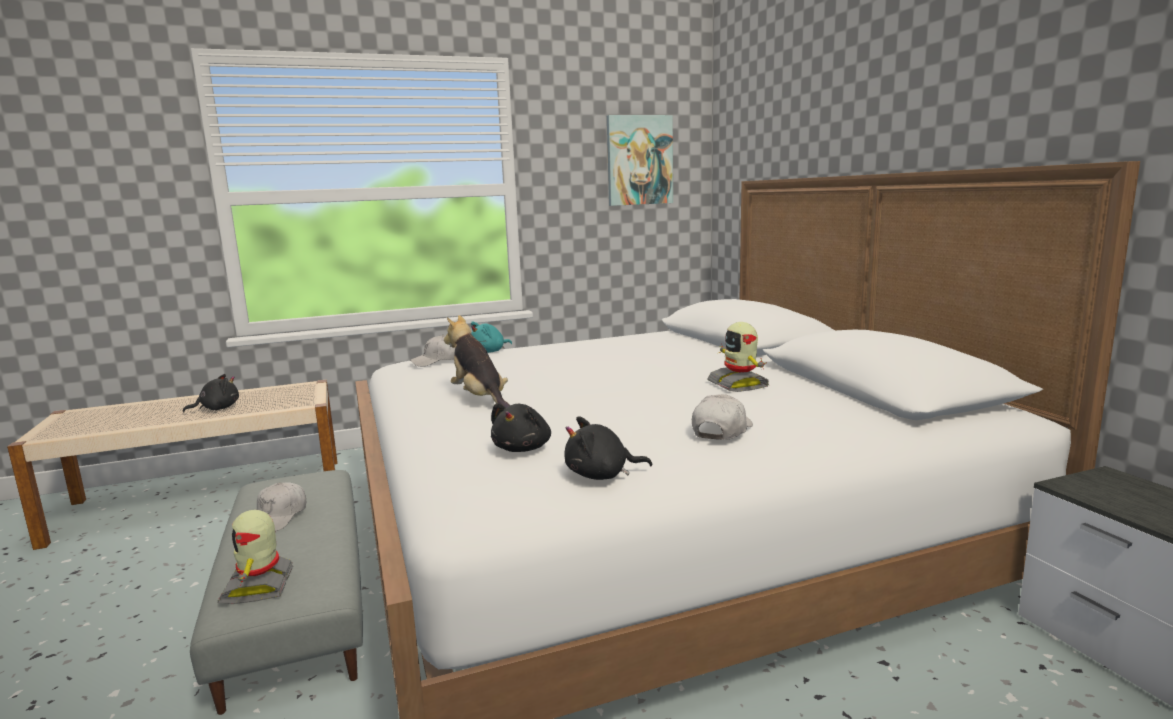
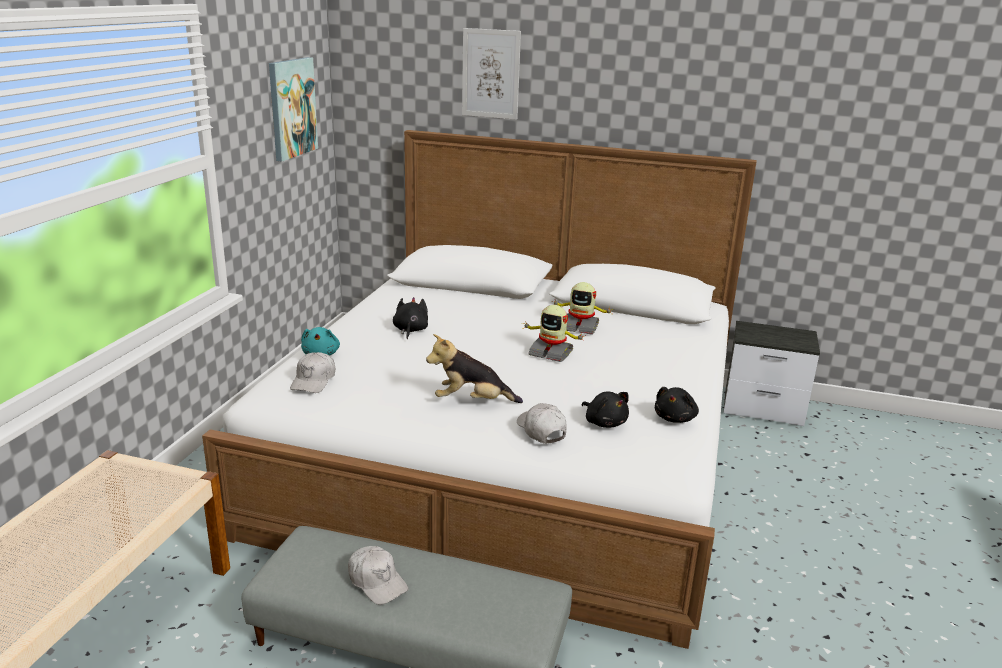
camera: 55 degrees left, 10 degrees up
(217, 409) = (94, 536): black plush toy -> black plush toy (410, 330)
(260, 586) = (503, 616): toy robot -> toy robot (551, 353)
(721, 430) = (653, 365): white cap -> white cap (541, 430)
(817, 103) = (491, 74): none -> picture

